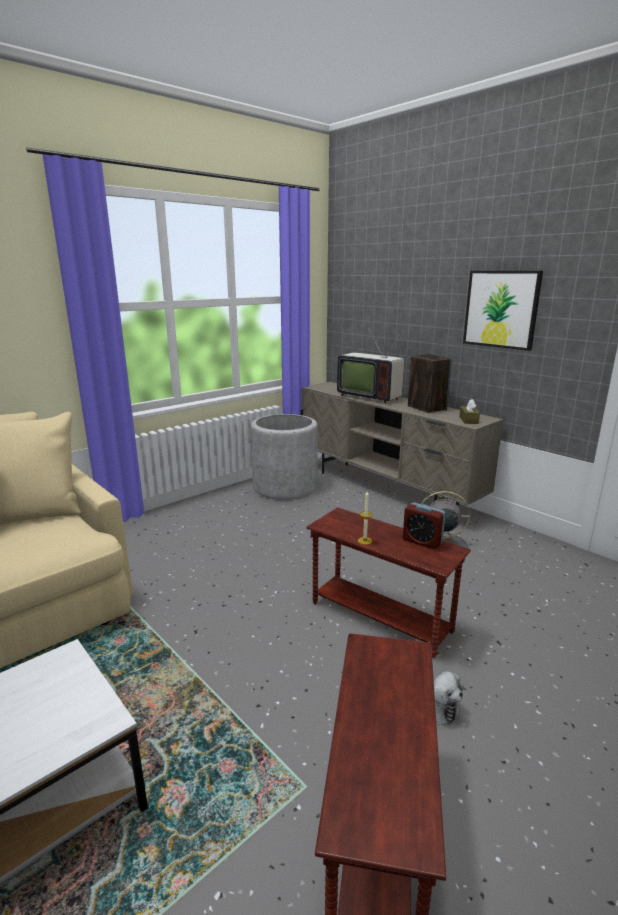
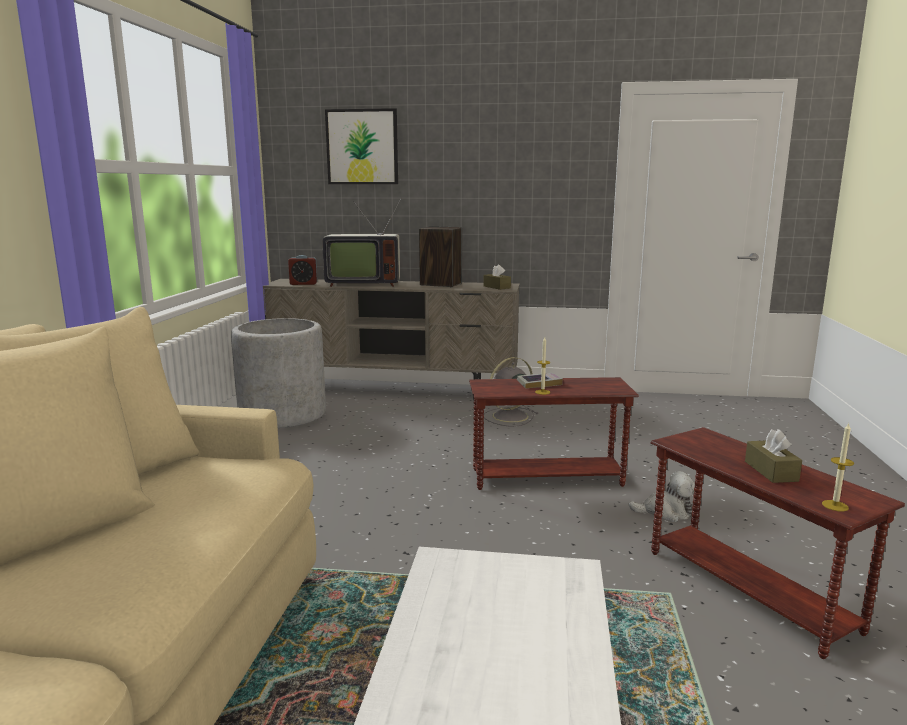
camera: 40 degrees left, 5 degrees down
(353, 817) = (835, 505): none -> candle
(380, 530) = (539, 383): none -> book
(381, 732) = (771, 471): none -> brown tissue box
(422, 541) = (582, 381): alarm clock -> alarm clock (303, 284)
(501, 309) = (502, 174): picture -> picture (362, 147)

